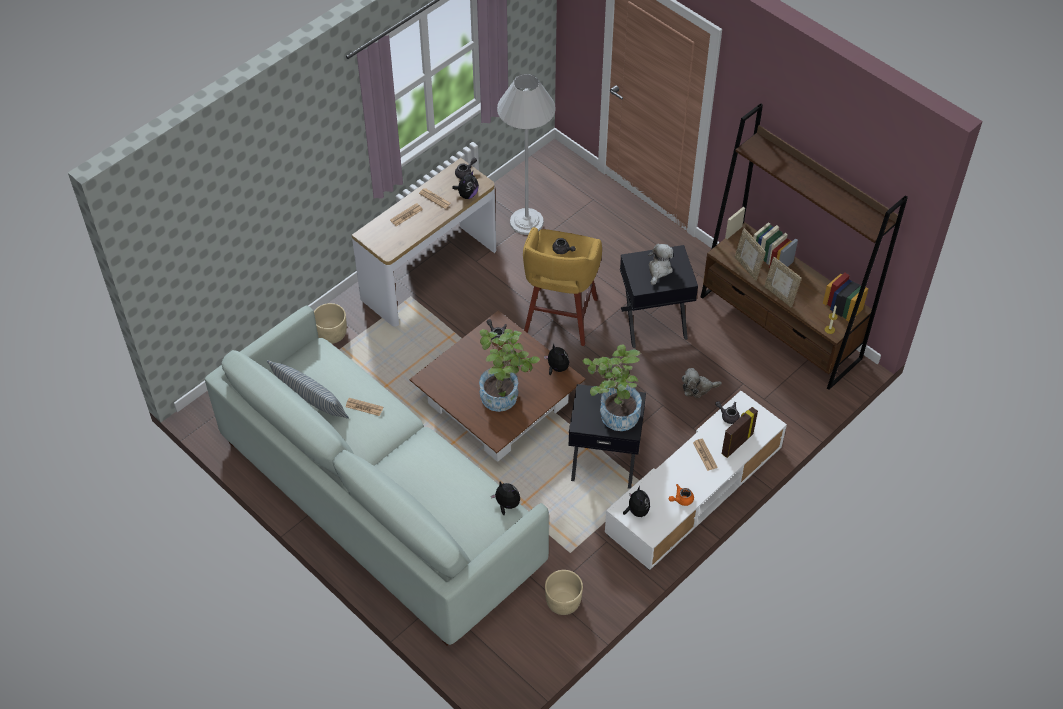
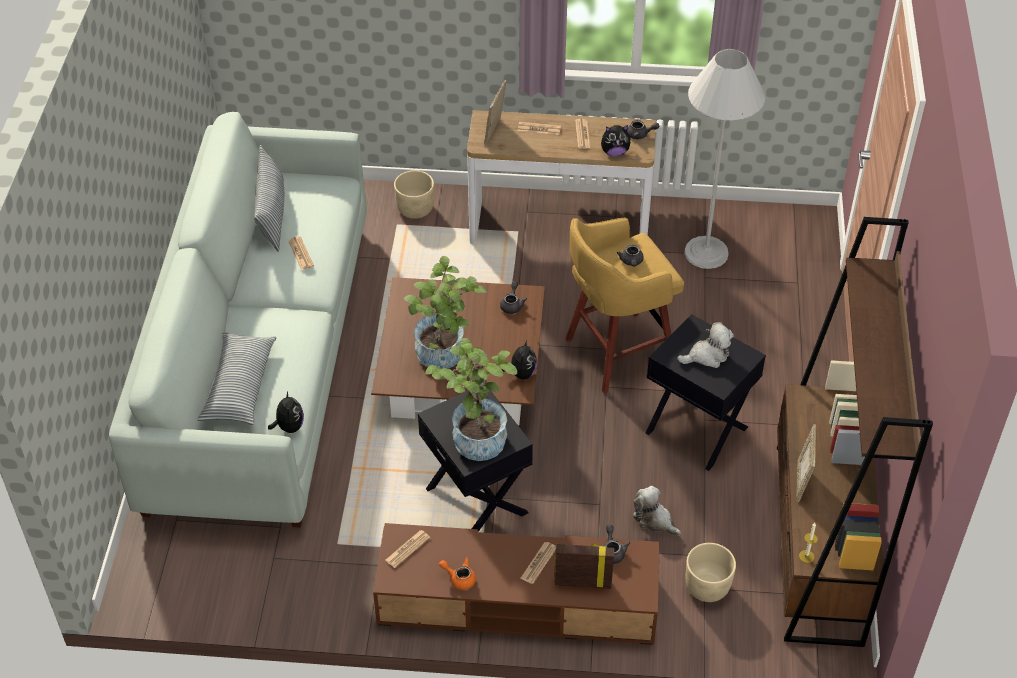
camera: 50 degrees right, 5 degrees down
(448, 510) = (239, 386): none -> pillow
(563, 602) = (272, 576): beige planter -> beige planter (707, 586)
(637, 511) = (407, 549): plush toy -> newspaper
(694, 490) = (517, 600): white tv stand -> brown tv stand
(747, 267) = (806, 430): picture frame -> picture frame (495, 132)

